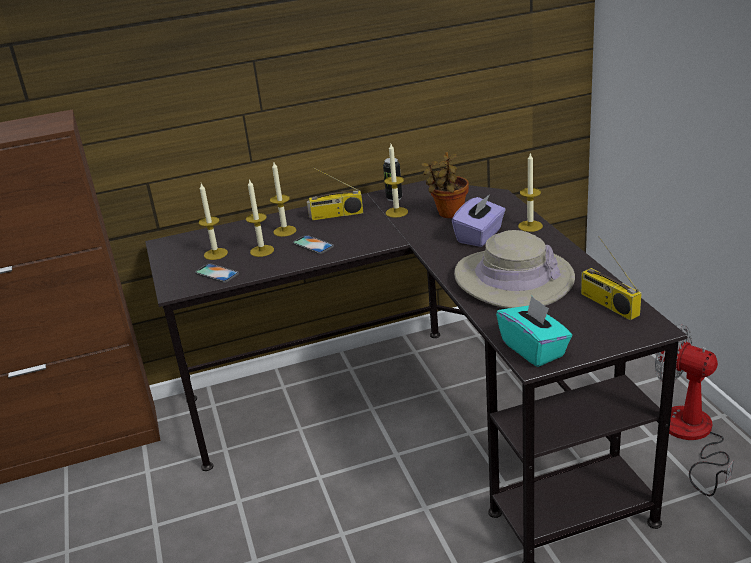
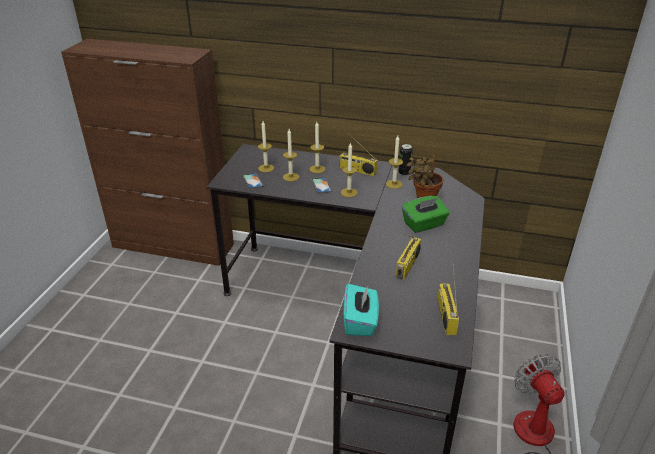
camera: 30 degrees right, 5 degrees up
(480, 236) = (424, 224): purple tissue box -> green tissue box
(513, 279) = (408, 266): beige hat -> radio
(530, 226) = (465, 232): candle -> candle (349, 192)

